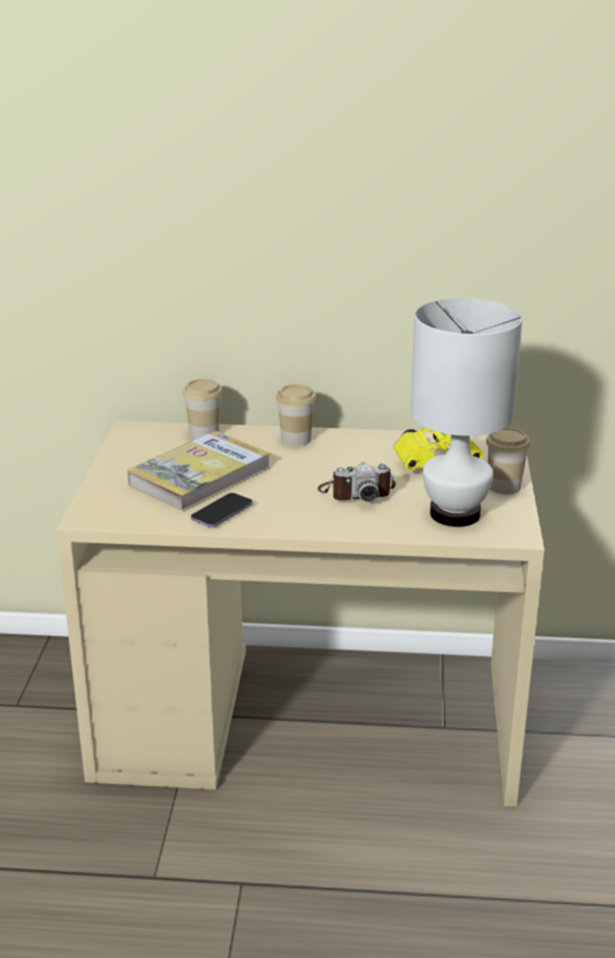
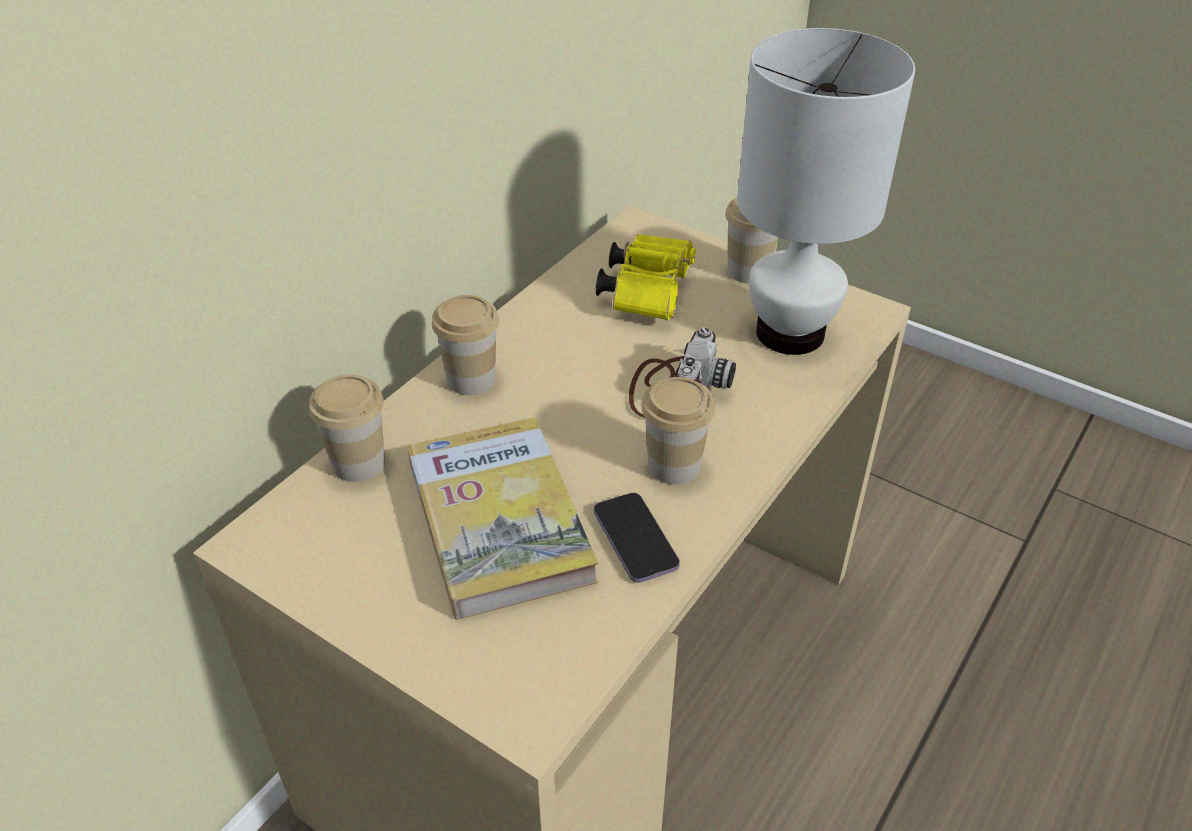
camera: 60 degrees left, 15 degrees up
(289, 508) = (674, 465): none -> cup

